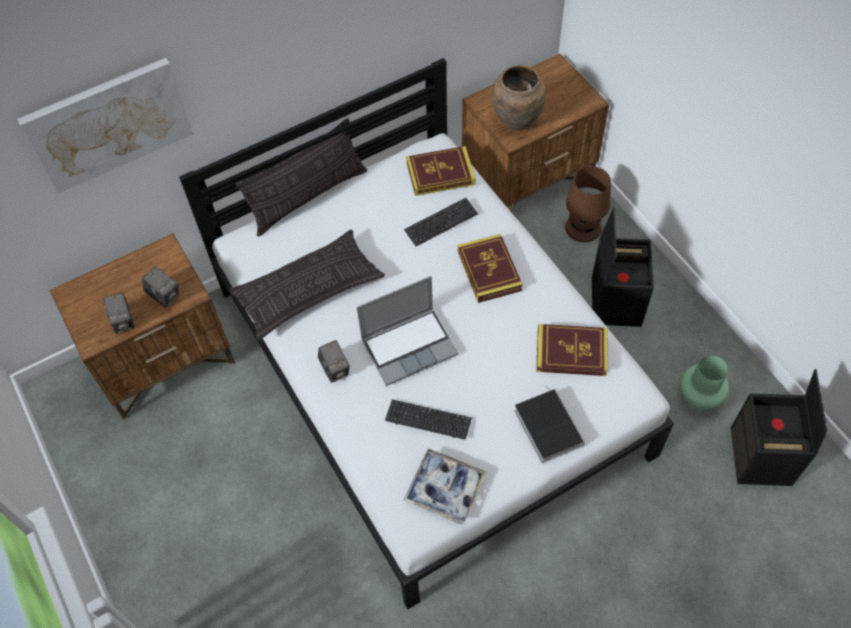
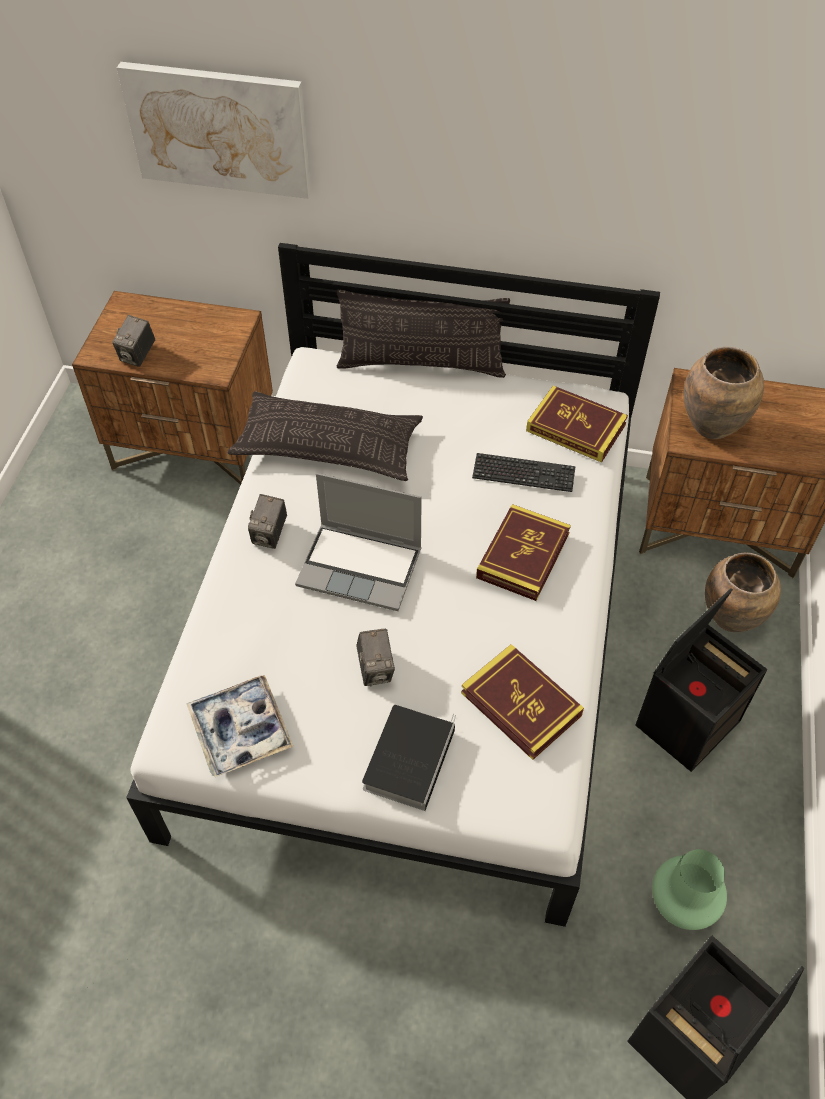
camera: 40 degrees right, 5 degrees down
(164, 296) = (193, 358): camera -> camera (376, 669)
(428, 420) = (299, 651): keyboard -> none
(583, 227) = (731, 618): brown table lamp -> brown vase

